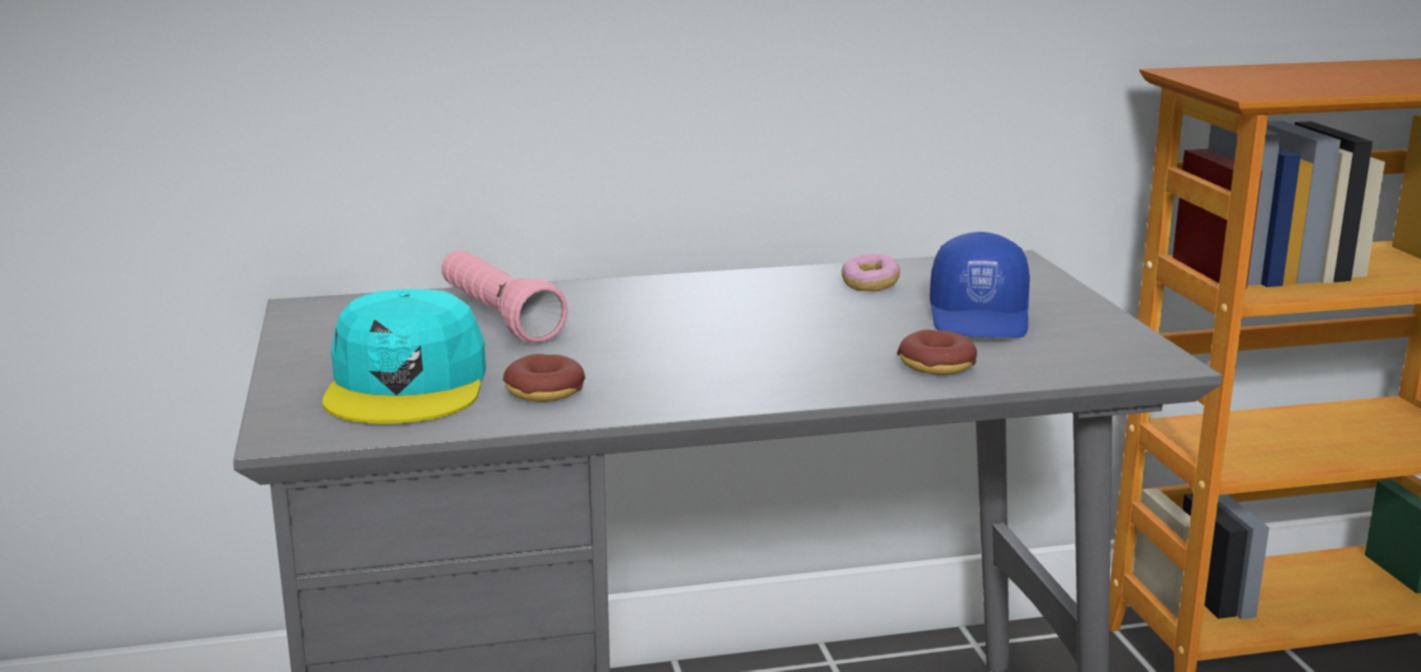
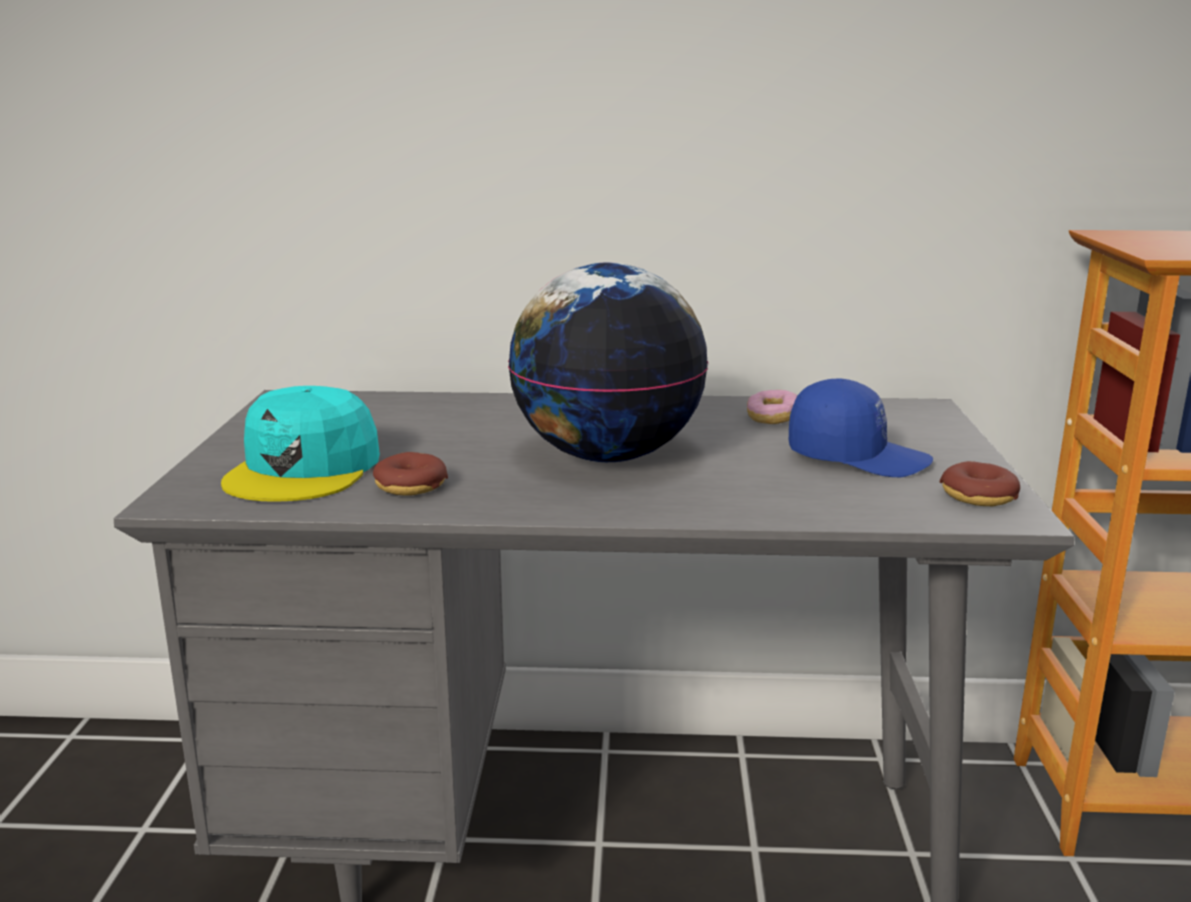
camera: 15 degrees right, 0 degrees up
(498, 318) = (427, 420): pink flashlight -> none
(729, 340) = (607, 456): none -> globe
(936, 365) = (782, 497): donut -> donut (978, 496)
(981, 318) = (857, 457): blue cap -> blue cap turned 90 degrees counterclockwise

